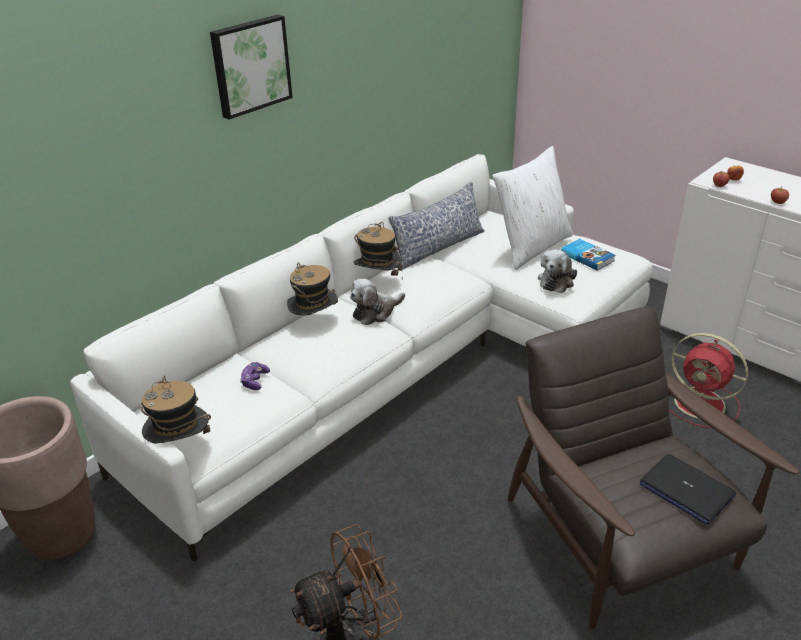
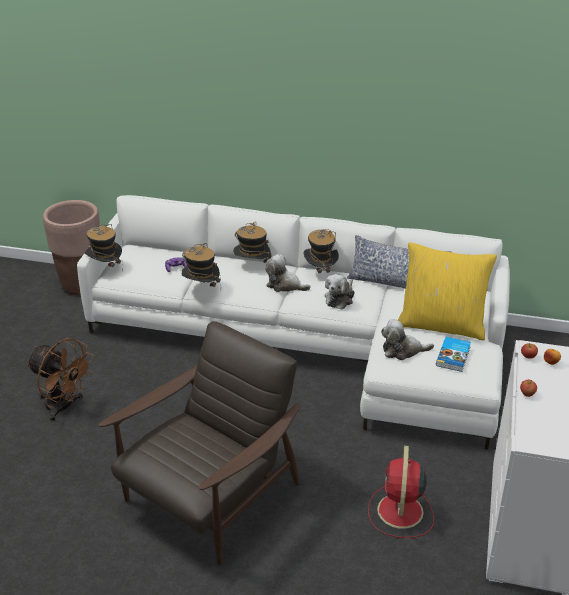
camera: 60 degrees right, 0 degrees up
(250, 65) = (278, 83): picture -> none
(325, 375) = (201, 289): none -> hat
(437, 285) = (340, 298): none -> plush toy
(531, 247) = (441, 325): white pillow -> yellow pillow
(686, 490) = (194, 466): laptop -> none

